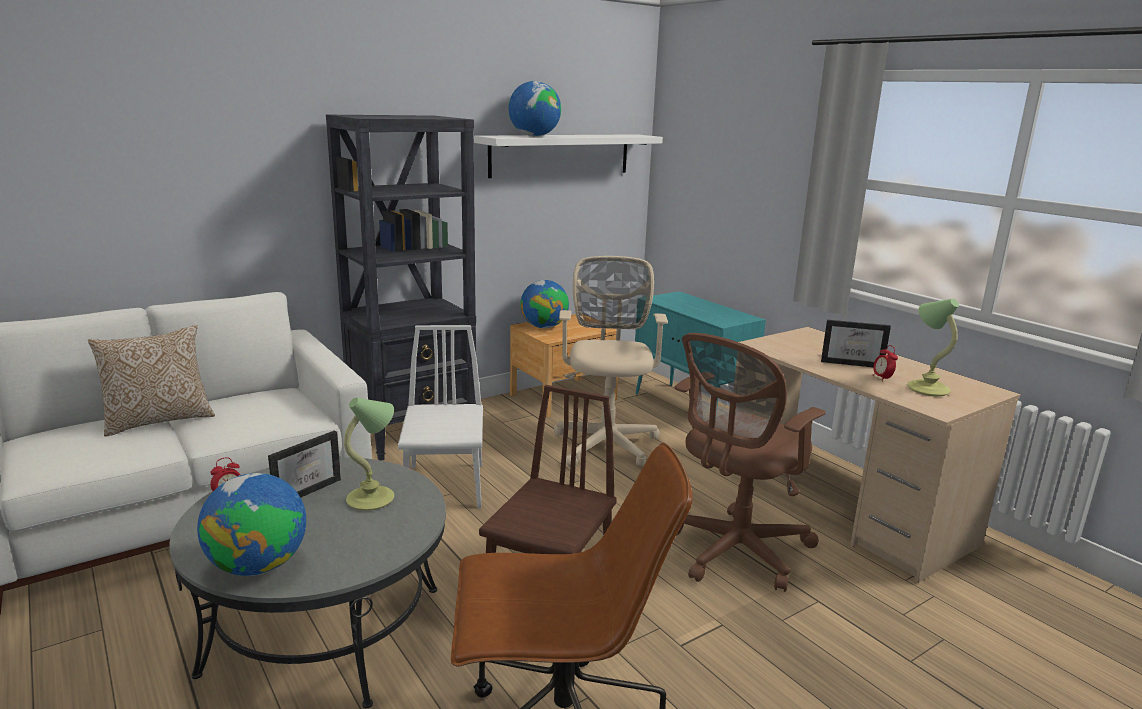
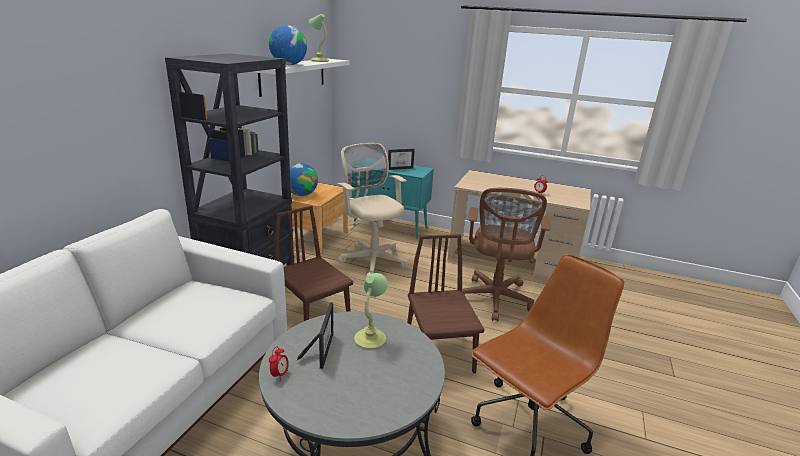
camera: 35 degrees left, 5 degrees up
(159, 420) = (125, 340): pillow -> none
(259, 566) = (371, 409): globe -> none
(445, 486) = (313, 316): white chair -> brown chair
(852, 363) = (516, 187): picture frame -> picture frame (400, 168)
(927, 389) = (560, 194): table lamp -> table lamp (319, 61)

